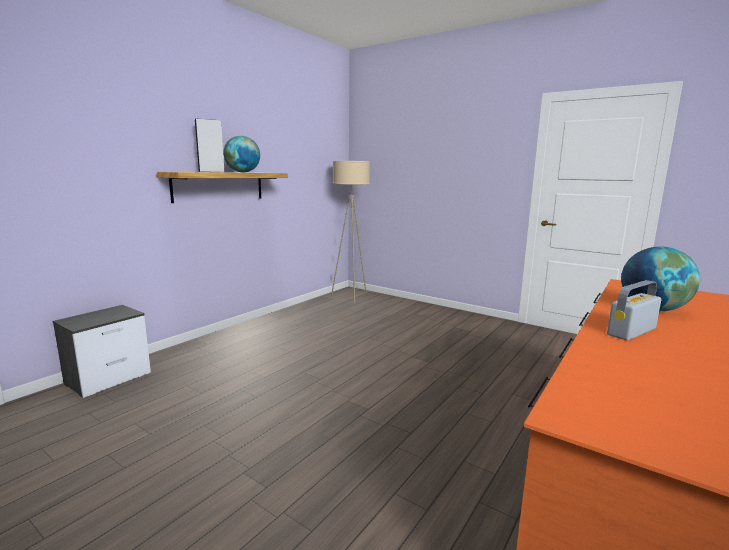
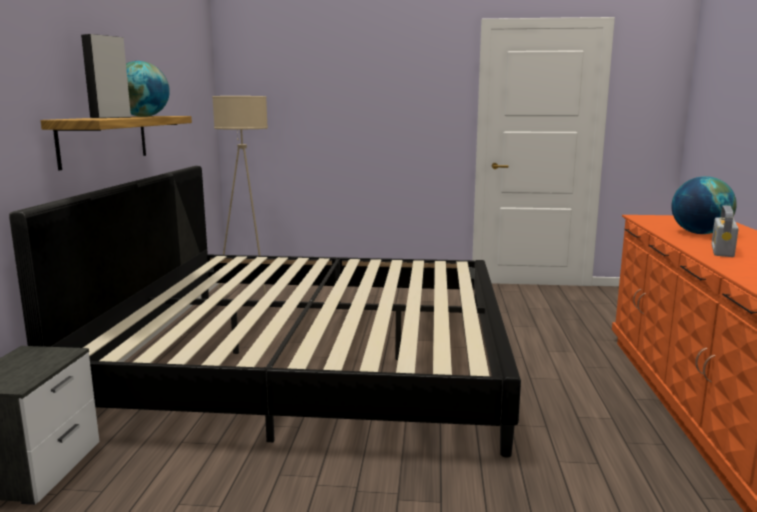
camera: 30 degrees left, 0 degrees up
(326, 352) = (313, 358): none -> bed

